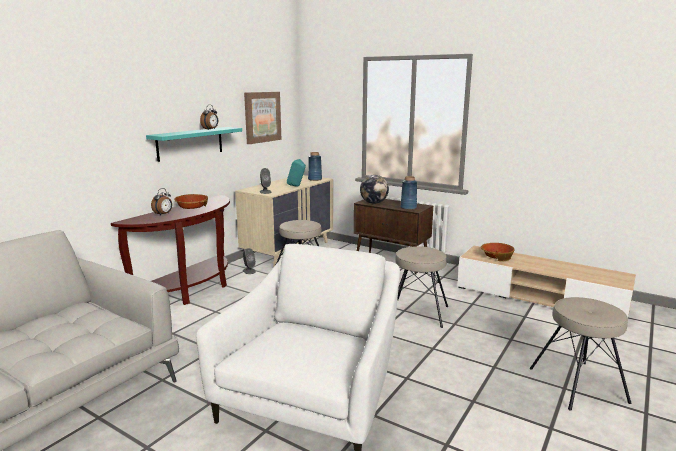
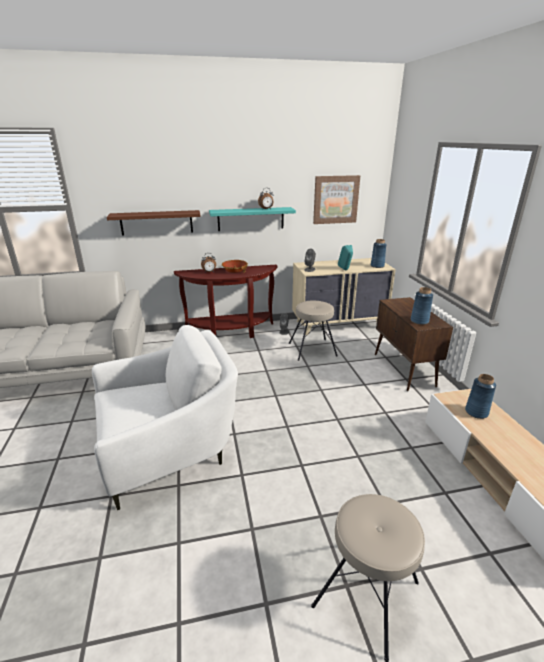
camera: 45 degrees right, 10 degrees up
(82, 157) = (156, 222): none -> brown shelf
(374, 203) = (397, 305): globe -> none
(418, 312) = (345, 427): beige stool -> none
(496, 256) = (476, 412): bowl -> blue vase

